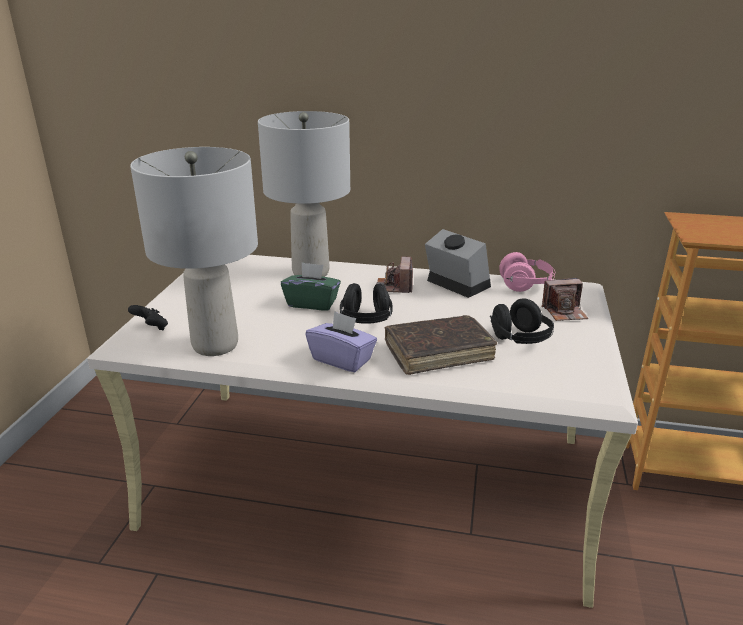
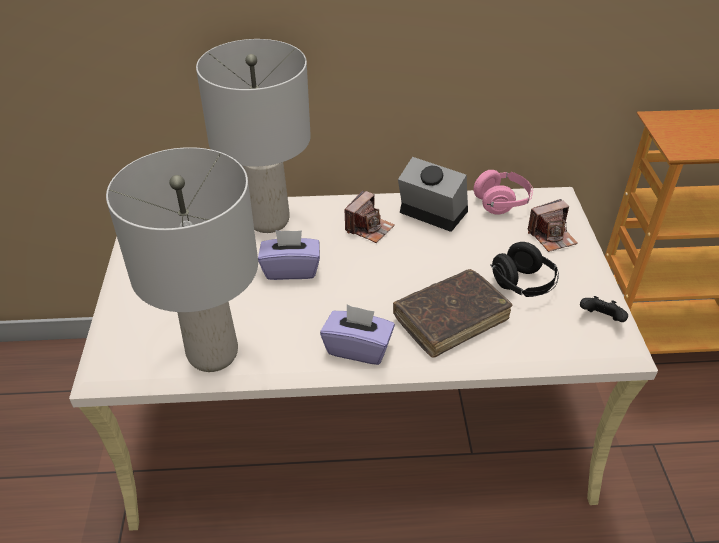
camera: 15 degrees left, 15 degrees up
(151, 328) = (127, 342): black game controller -> black game controller (601, 319)
(312, 303) = (291, 269): green tissue box -> purple tissue box
(366, 320) = (359, 286): black headphones -> none
(394, 287) = (369, 228): camera -> camera turned 135 degrees counterclockwise

